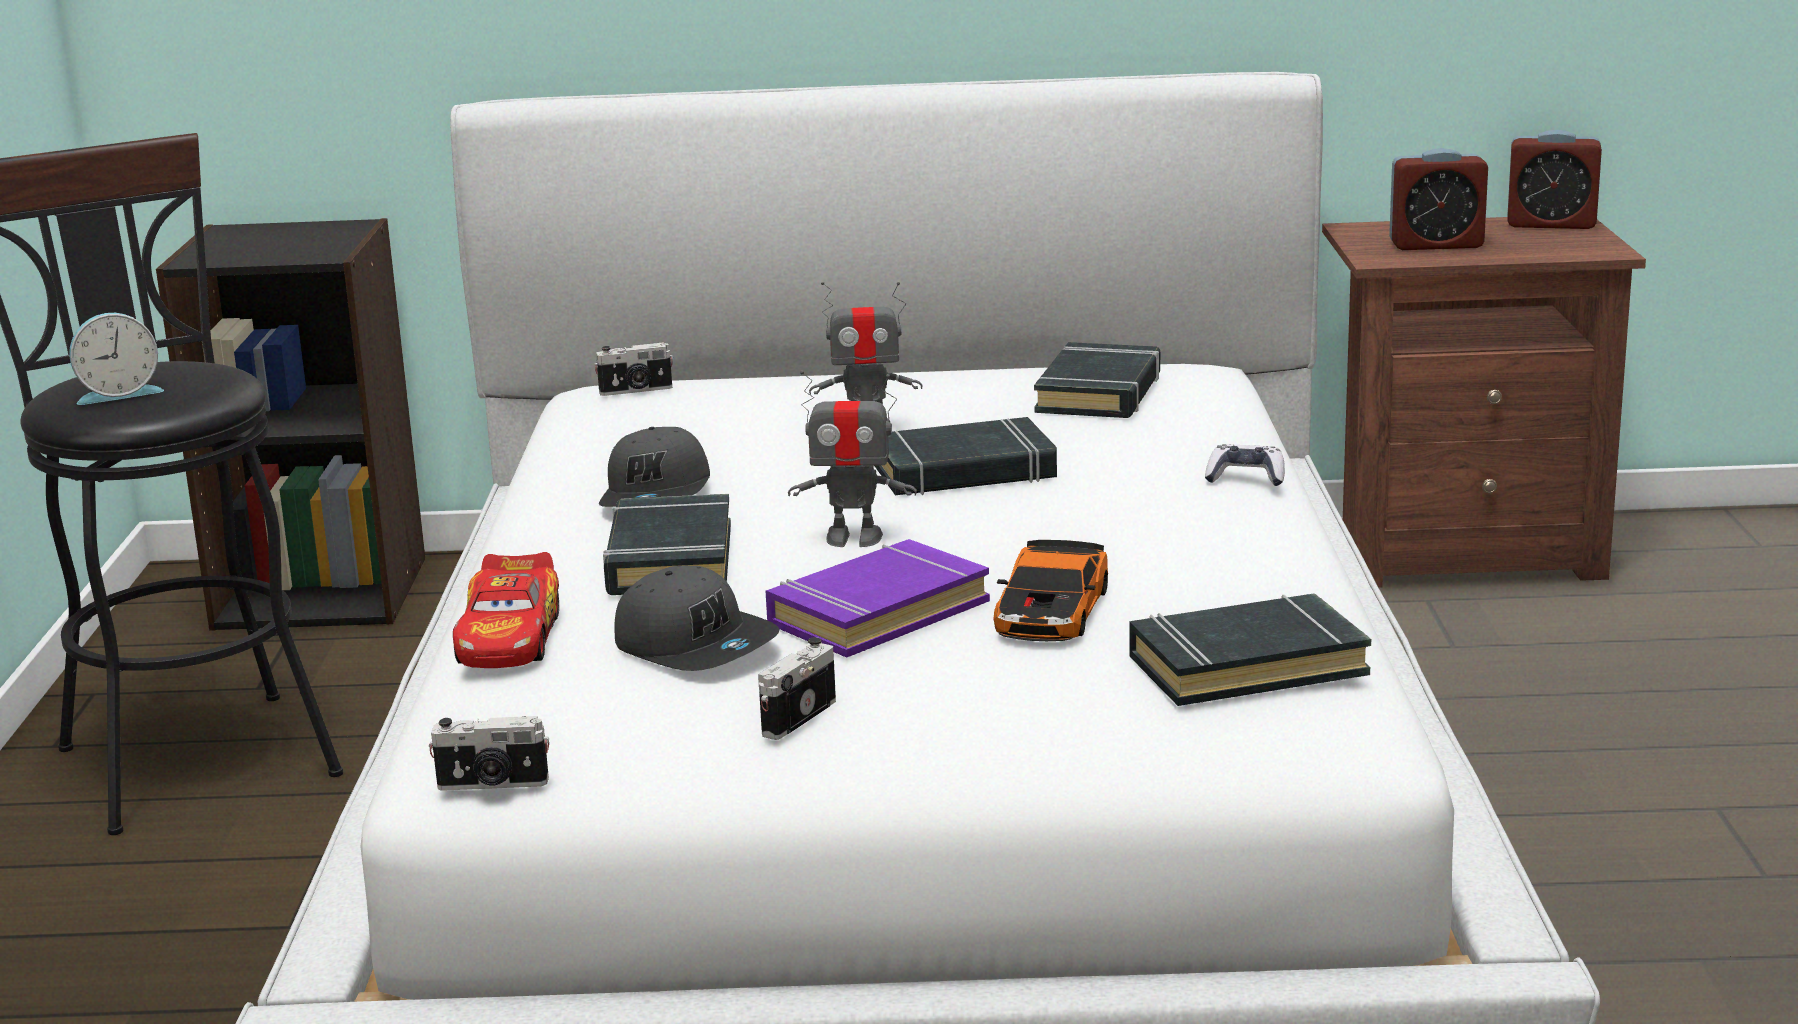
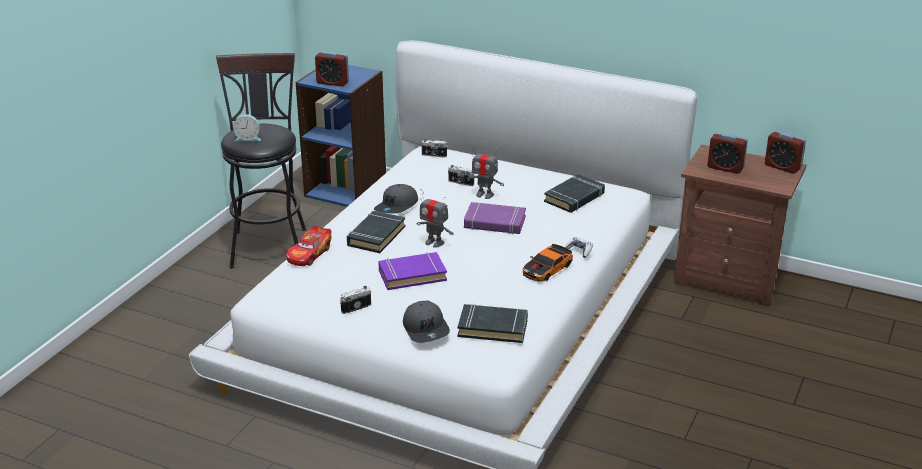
camera: 25 degrees right, 10 degrees up
(271, 254) = (332, 82): none -> alarm clock
(322, 592) = (346, 189): black bookcase -> blue bookcase
(492, 784) = (265, 305): camera -> camera (461, 183)
(696, 645) = (353, 272): grey cap -> grey cap (426, 329)
(964, 471) = (494, 223): black book -> purple book
(1053, 611) = (461, 290): toy car -> toy car (547, 269)

